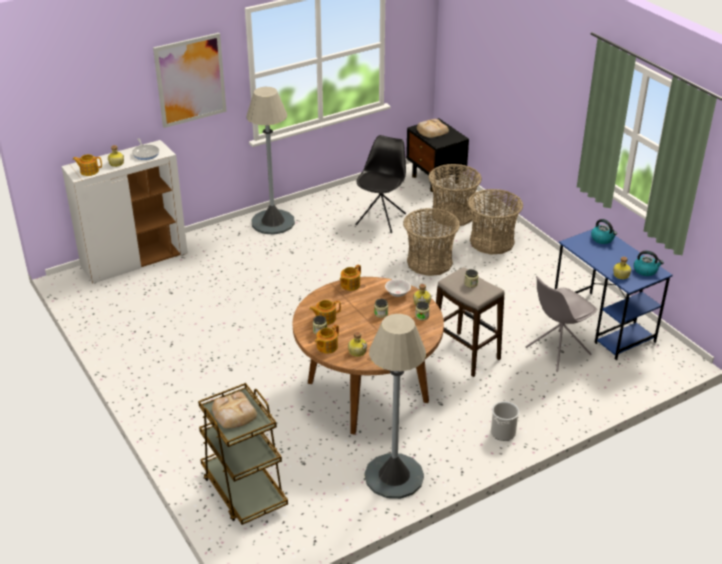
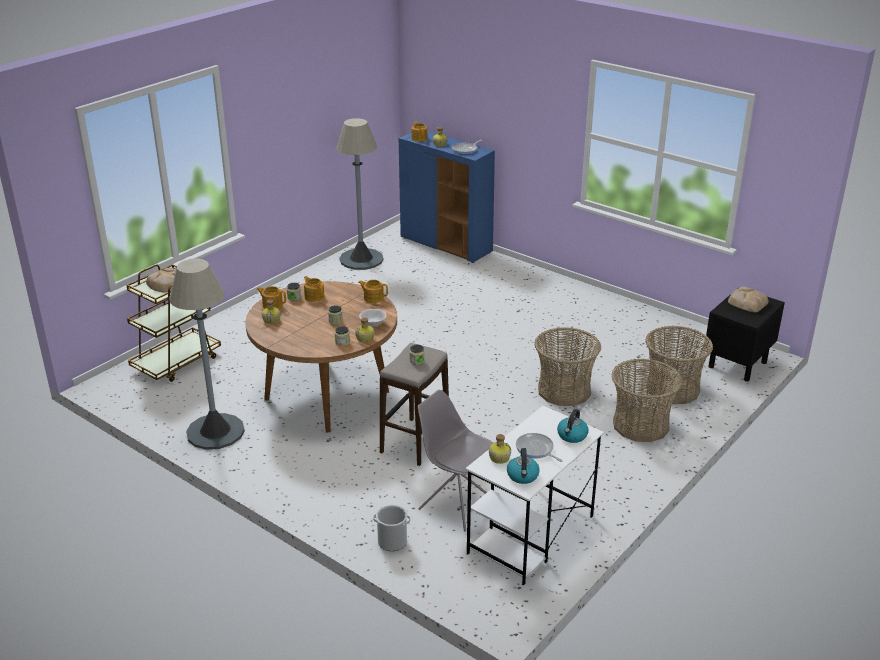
camera: 70 degrees right, 5 degrees down
(135, 261) = (446, 245): white cabinet -> blue cabinet
(190, 80) = (531, 108): picture -> none
(273, 222) = (560, 290): grey floor lamp -> grey floor lamp (361, 259)
(381, 219) = (621, 346): black chair -> none
(503, 432) = (300, 486): bucket -> bucket (392, 542)
(603, 325) = (530, 535): blue desk -> white desk
(615, 257) = (536, 449): none -> frying pan

